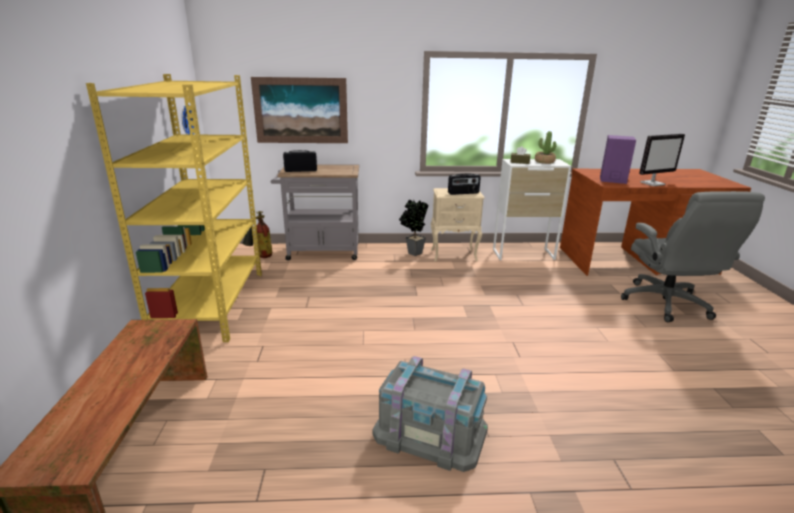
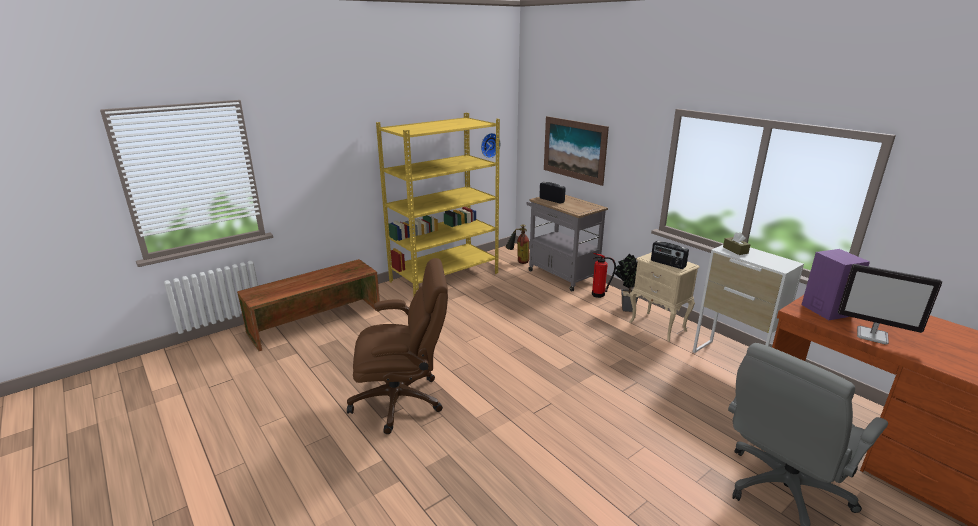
camera: 55 degrees right, 0 degrees up
(378, 252) = (599, 294): none -> fire extinguisher
(430, 432) = (404, 401): grey storage box -> brown office chair
(544, 162) = (768, 259): potted plant -> none

